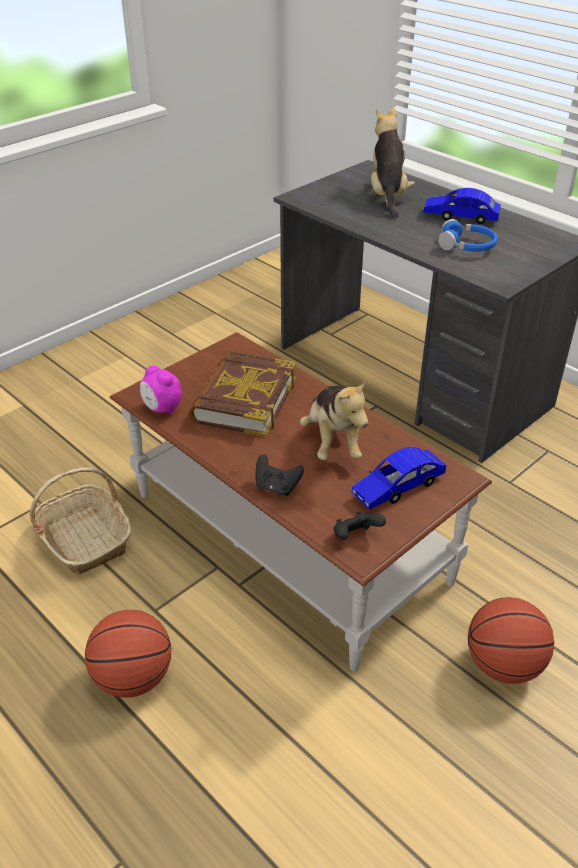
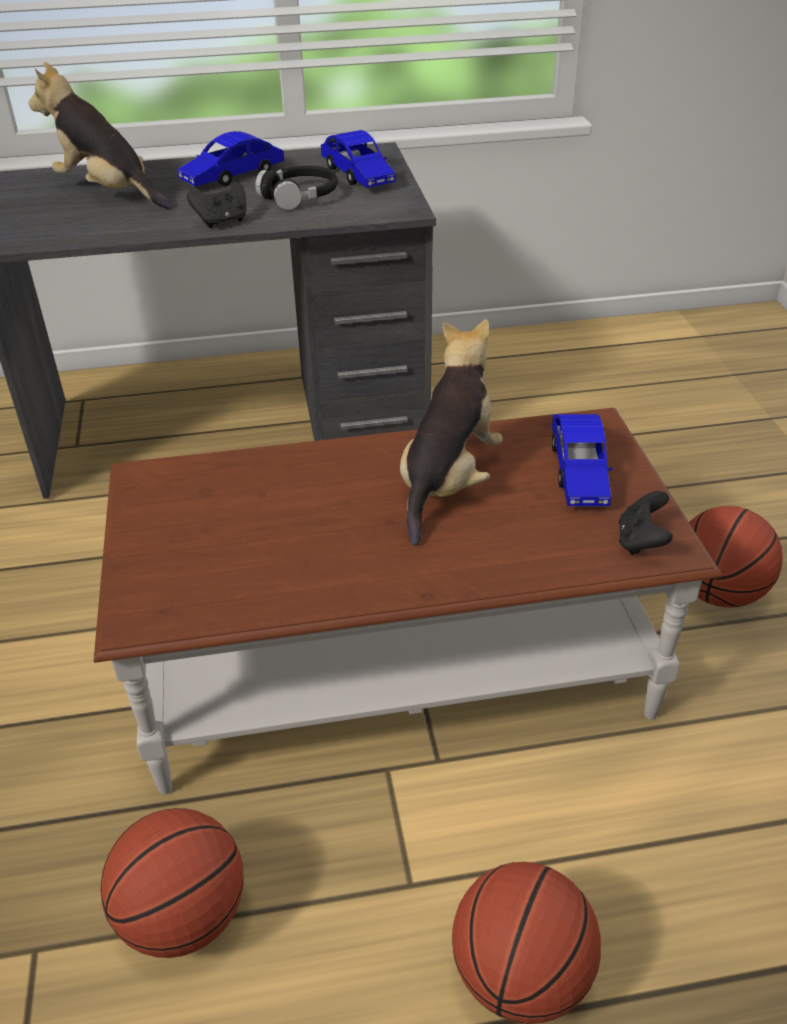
camera: 55 degrees left, 0 degrees up
(85, 539) = (183, 916): basket -> basketball
(162, 409) = (205, 608): alarm clock -> none
(244, 400) = (280, 520): book -> none
(277, 487) = (494, 567): black game controller -> black game controller (222, 221)
(333, 441) = (448, 482): plush toy -> plush toy turned 90 degrees counterclockwise
(467, 246) = (300, 197): blue headphones -> black headphones
(525, 251) = (357, 175): none -> blue toy car

